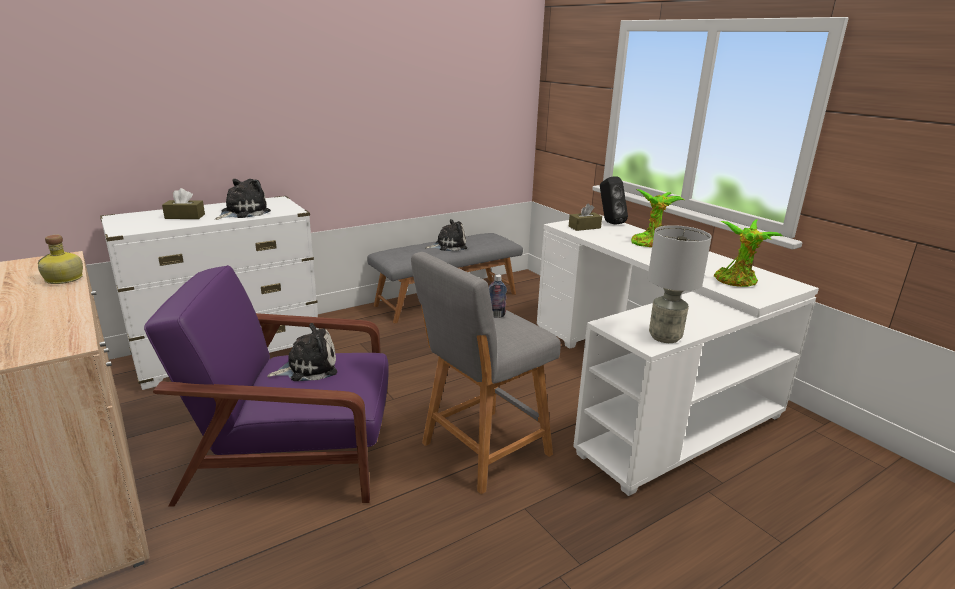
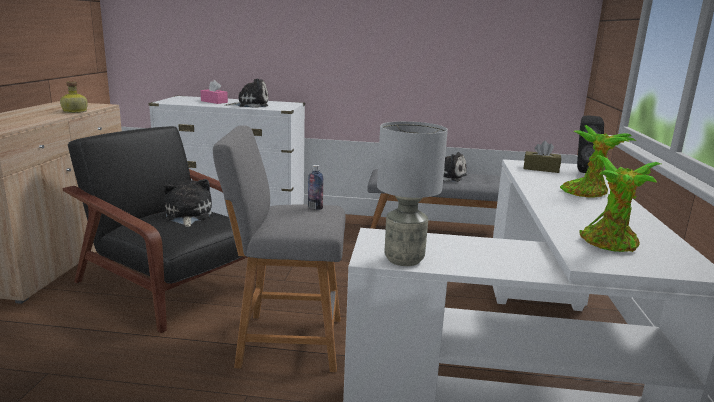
camera: 40 degrees right, 5 degrees down
(185, 216) = (214, 102): brown tissue box -> pink tissue box
(294, 453) = (172, 285): purple armchair -> black armchair
(308, 368) = (187, 216): plush toy -> plush toy turned 120 degrees counterclockwise

